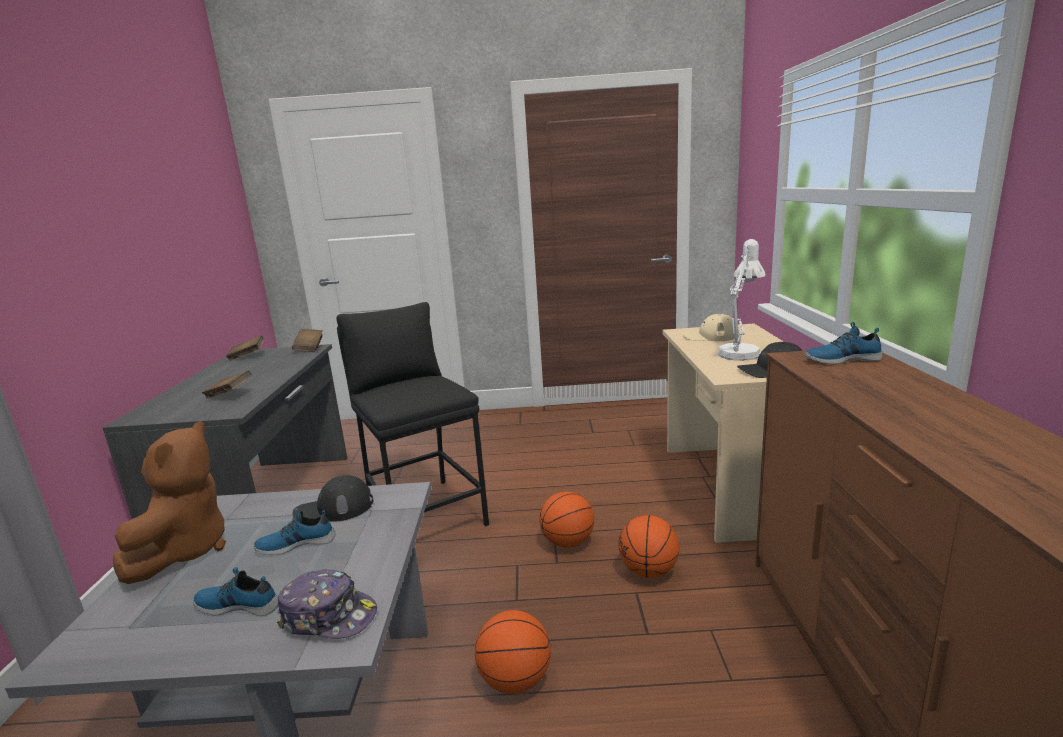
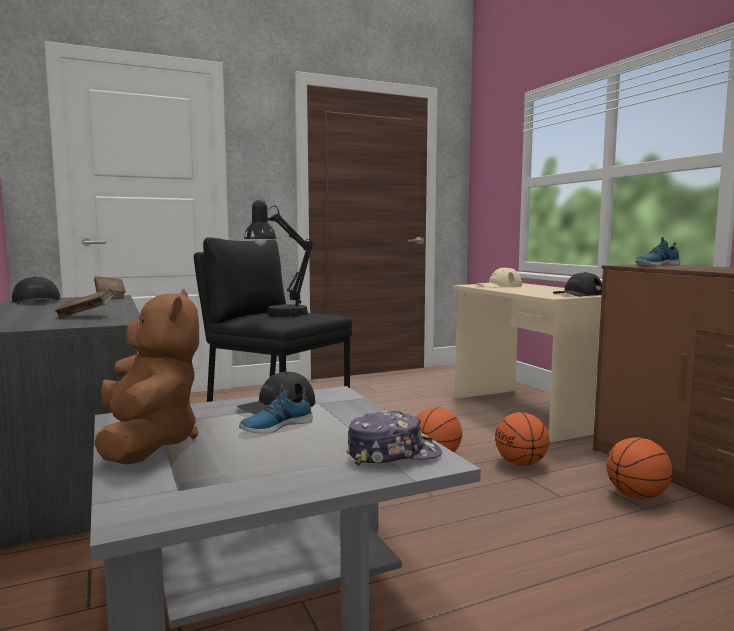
camera: 25 degrees left, 10 degrees down
(239, 604) = (284, 461): shoe -> none
(247, 356) = (37, 301): brown book -> black cap
(408, 389) = (280, 314): none -> black table lamp
(514, 680) = (489, 541): basketball -> basketball (636, 496)
(740, 352) = (538, 290): white table lamp -> none

